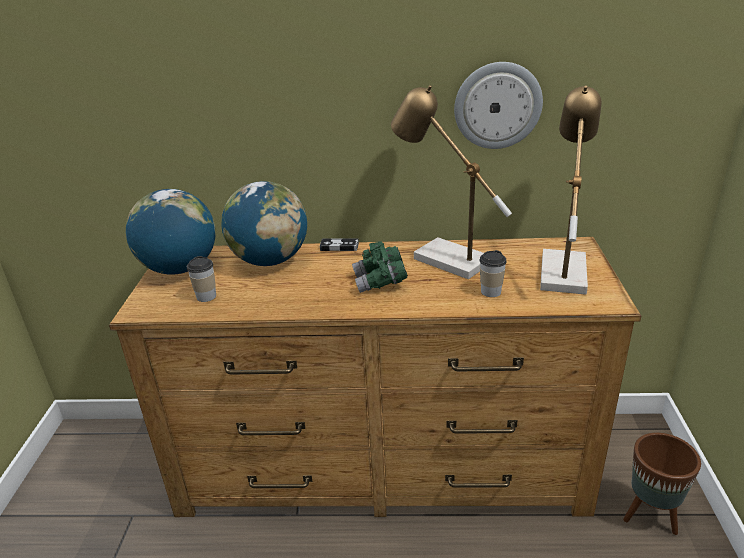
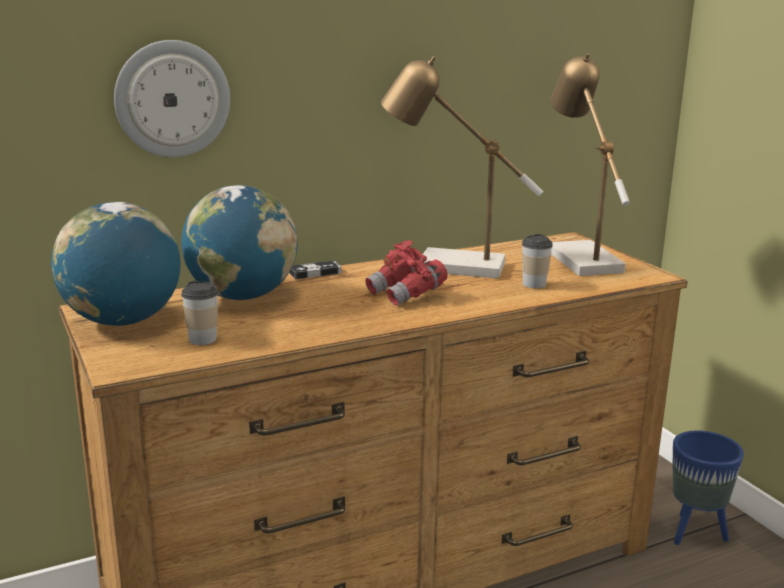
camera: 30 degrees left, 10 degrees down
(380, 282) = (406, 294): green binoculars -> red binoculars
(497, 106) = (479, 86): wall clock -> wall clock (172, 99)
(650, 516) = (695, 533): brown planter -> blue planter

